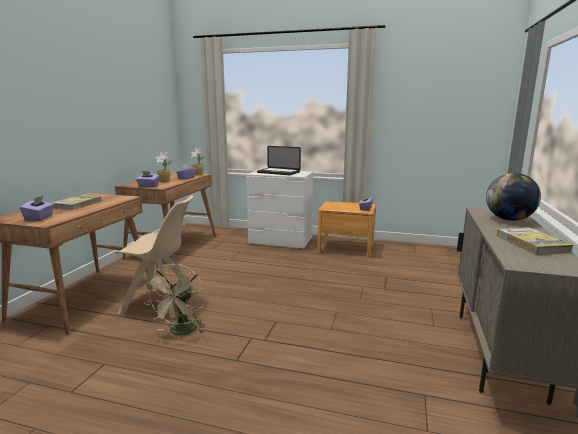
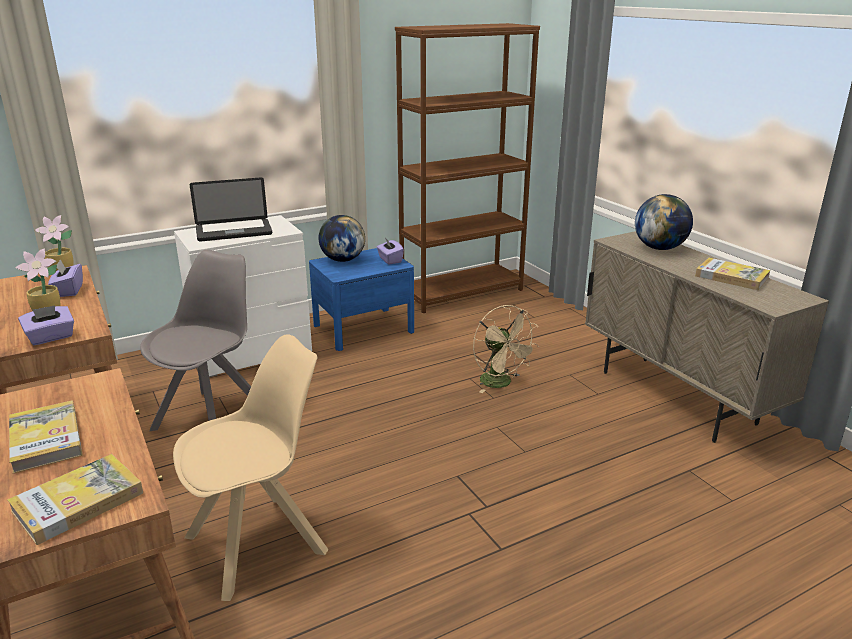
camera: 45 degrees left, 10 degrees up
(39, 218) = (78, 502): purple tissue box -> book
(181, 332) = (375, 562): beige fan -> beige fan (501, 383)
(226, 256) = (213, 416): none -> grey chair
(341, 204) = (342, 260): none -> globe
(346, 248) = (363, 328): brown nightstand -> blue nightstand
(432, 250) = (462, 293): none -> brown bookcase

